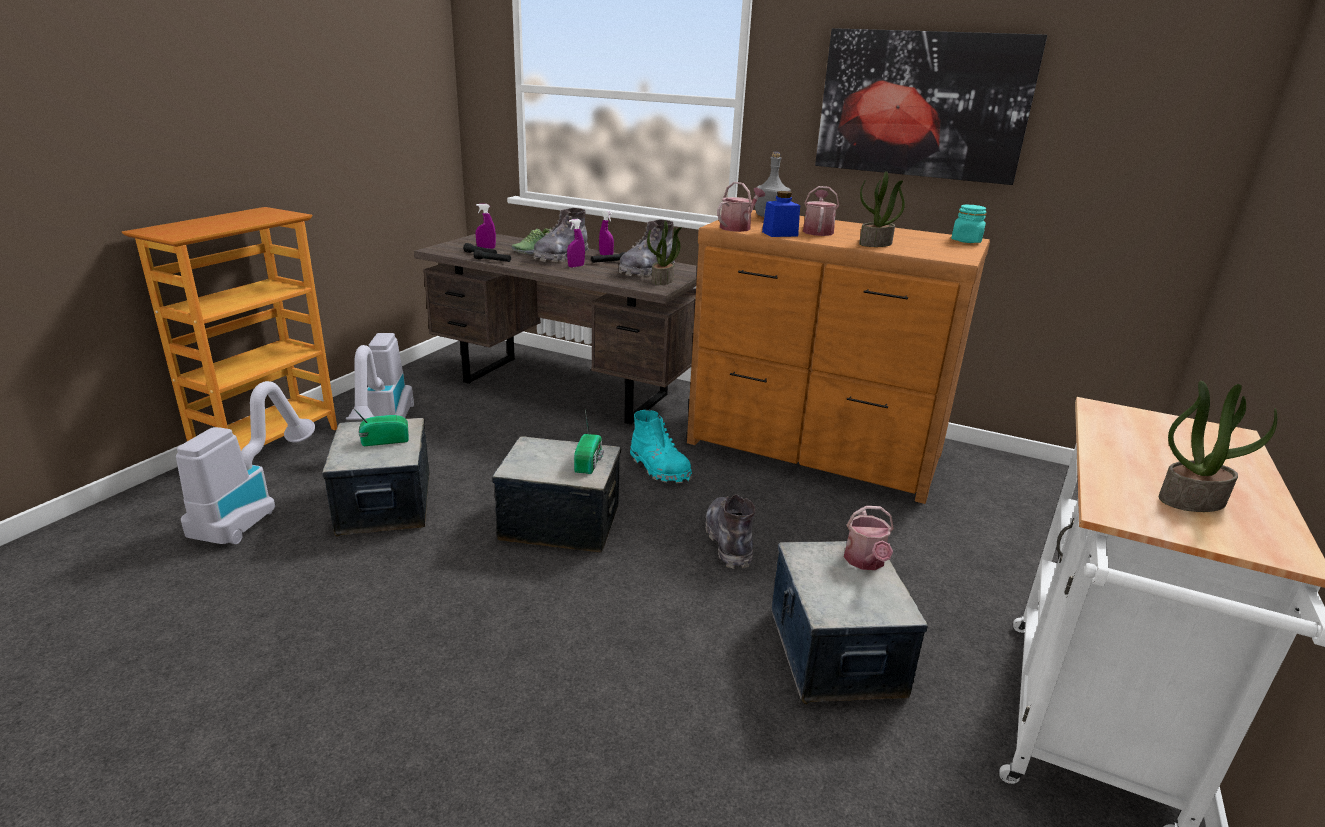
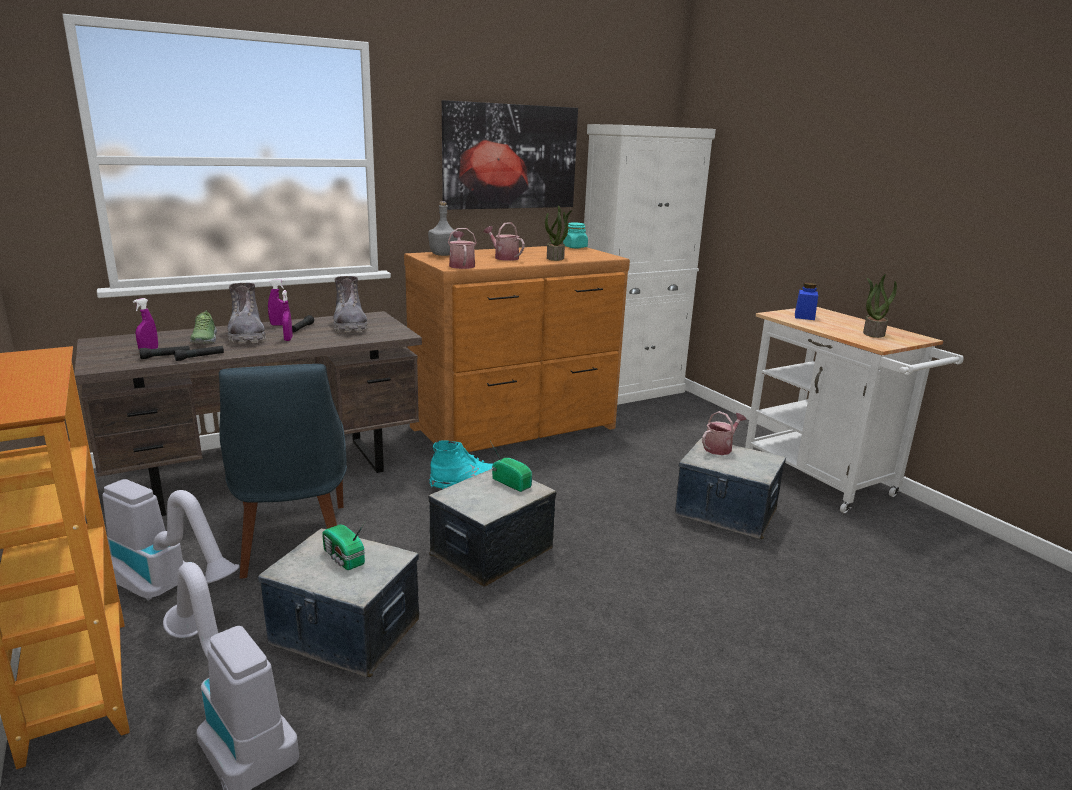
camera: 55 degrees left, 5 degrees down
(383, 440) = (343, 558): radio -> radio turned 60 degrees counterclockwise
(480, 437) = (294, 543): none -> blue chair
(663, 281) = (386, 329): potted plant -> none
(729, 541) = (589, 498): grey boot -> none
(780, 234) = (496, 264): blue jar -> blue jar (804, 316)
(865, 562) = (720, 448): watering can -> watering can turned 75 degrees counterclockwise
(1049, 480) = (629, 391): none -> white cabinet

